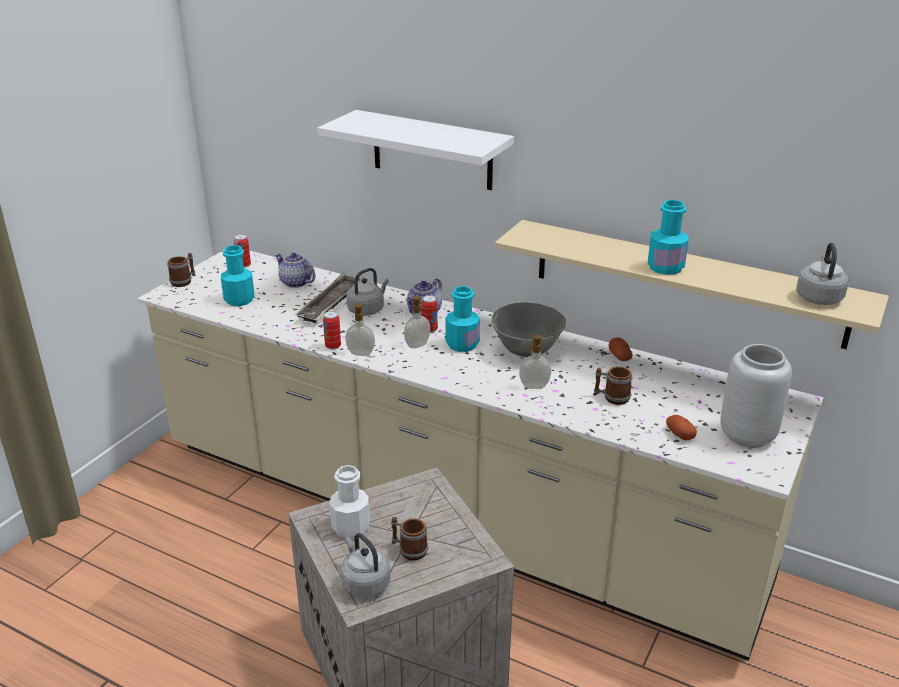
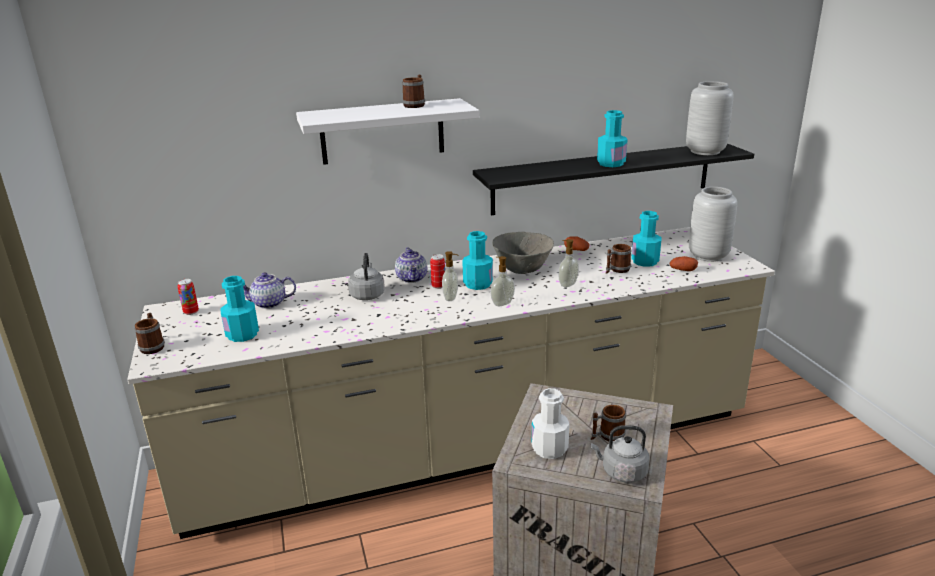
camera: 45 degrees left, 5 degrees down
(331, 303) = (329, 303): tray -> none
(333, 346) = (393, 326): can -> none
(361, 353) = (422, 320): soap dispenser -> soap dispenser (502, 303)
(452, 132) = (415, 105): none -> mug
(661, 404) = (645, 261): none -> turquoise bottle
(686, 282) = (603, 178): beige shelf -> black shelf
(818, 297) = (704, 151): grey kettle -> grey vase

